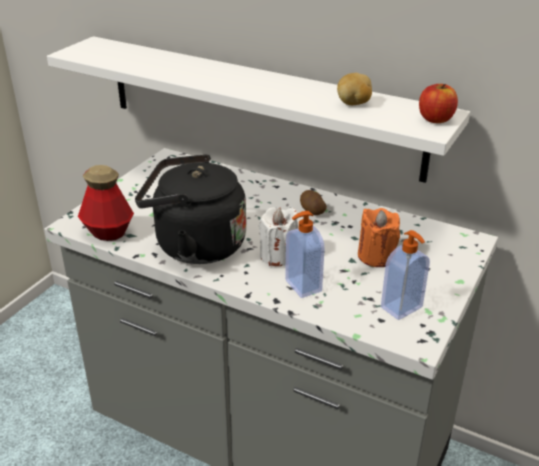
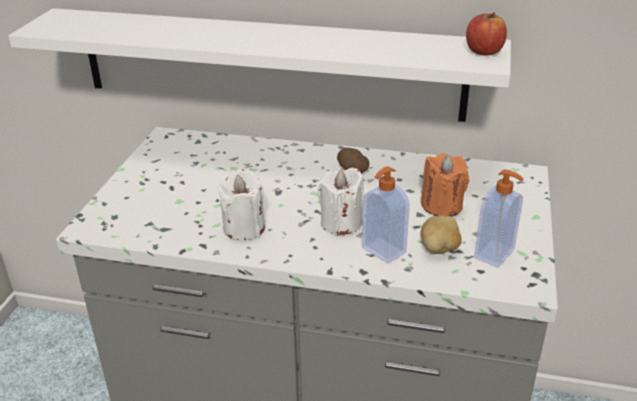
camera: 15 degrees left, 0 degrees up
(108, 232) = (137, 230): bottle -> none
(194, 245) = (244, 228): black kettle -> white candle
(354, 104) = (392, 46): potato -> potato (439, 249)

